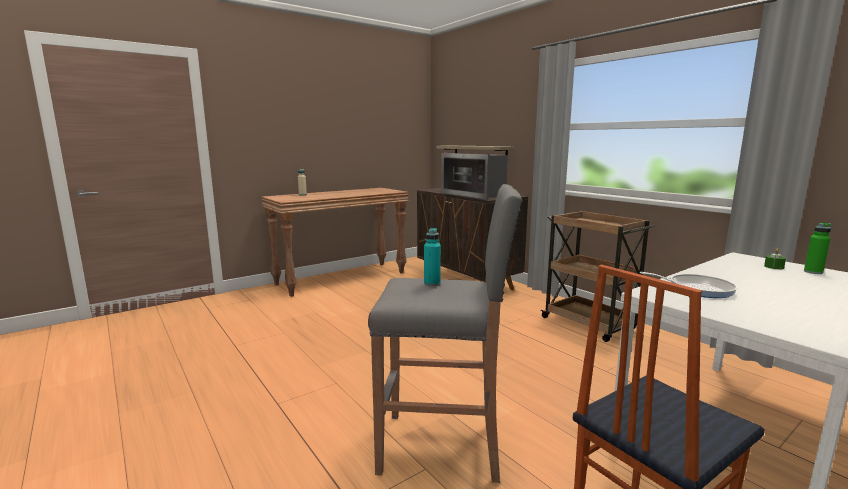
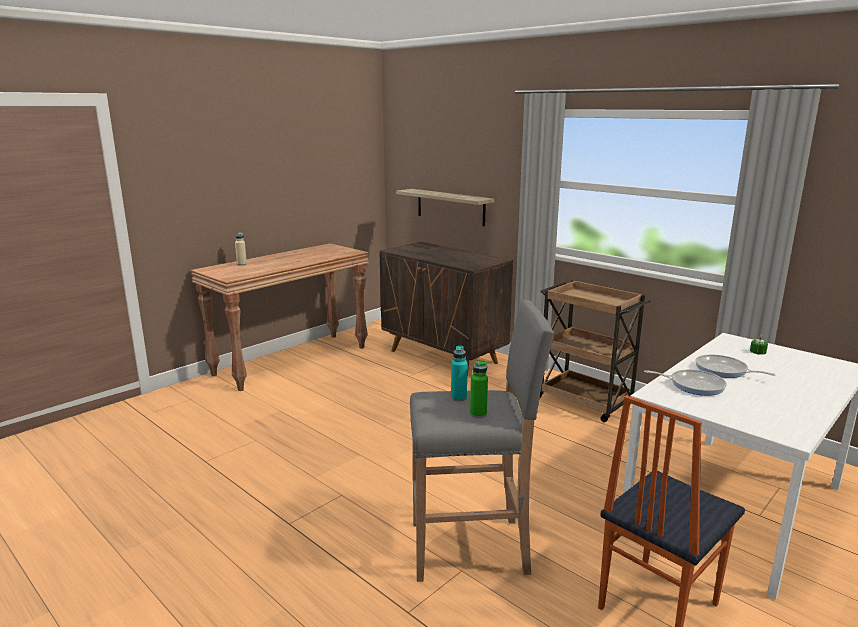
camera: 10 degrees left, 5 degrees up
(475, 194) = (453, 259): microwave -> none
(733, 279) = (723, 370): none -> frying pan
(813, 272) = (789, 356): green bottle -> green bottle (478, 414)

